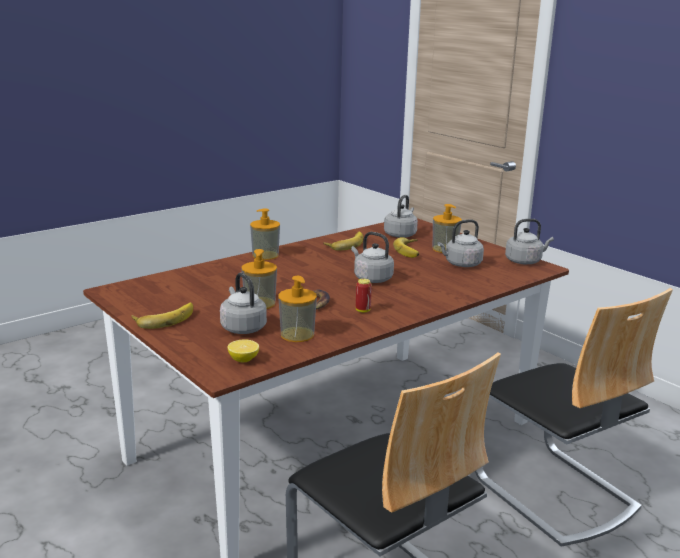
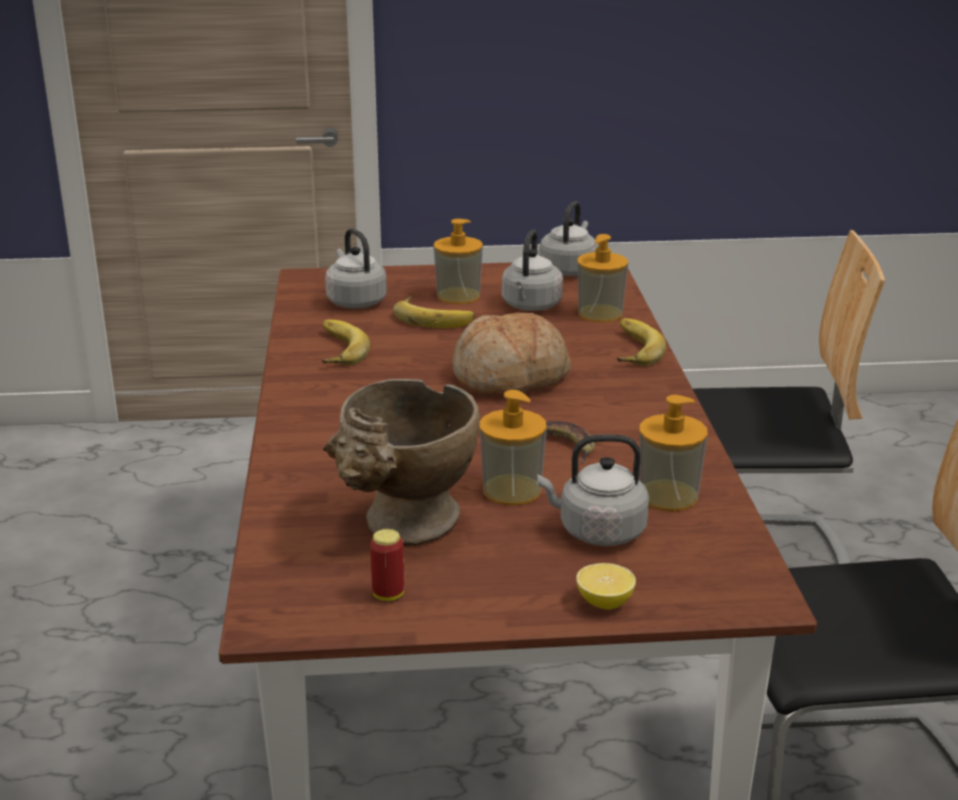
camera: 55 degrees left, 5 degrees up
(164, 318) = (483, 594): banana -> banana (630, 349)
(200, 294) = (405, 530): none -> beige vase
(243, 359) = (724, 564): lemon -> lemon (604, 602)
(265, 255) = (295, 424): soap dispenser -> soap dispenser (600, 313)
(363, 310) = (627, 422): can -> can (388, 595)
(371, 278) = (510, 378): grey kettle -> bread

